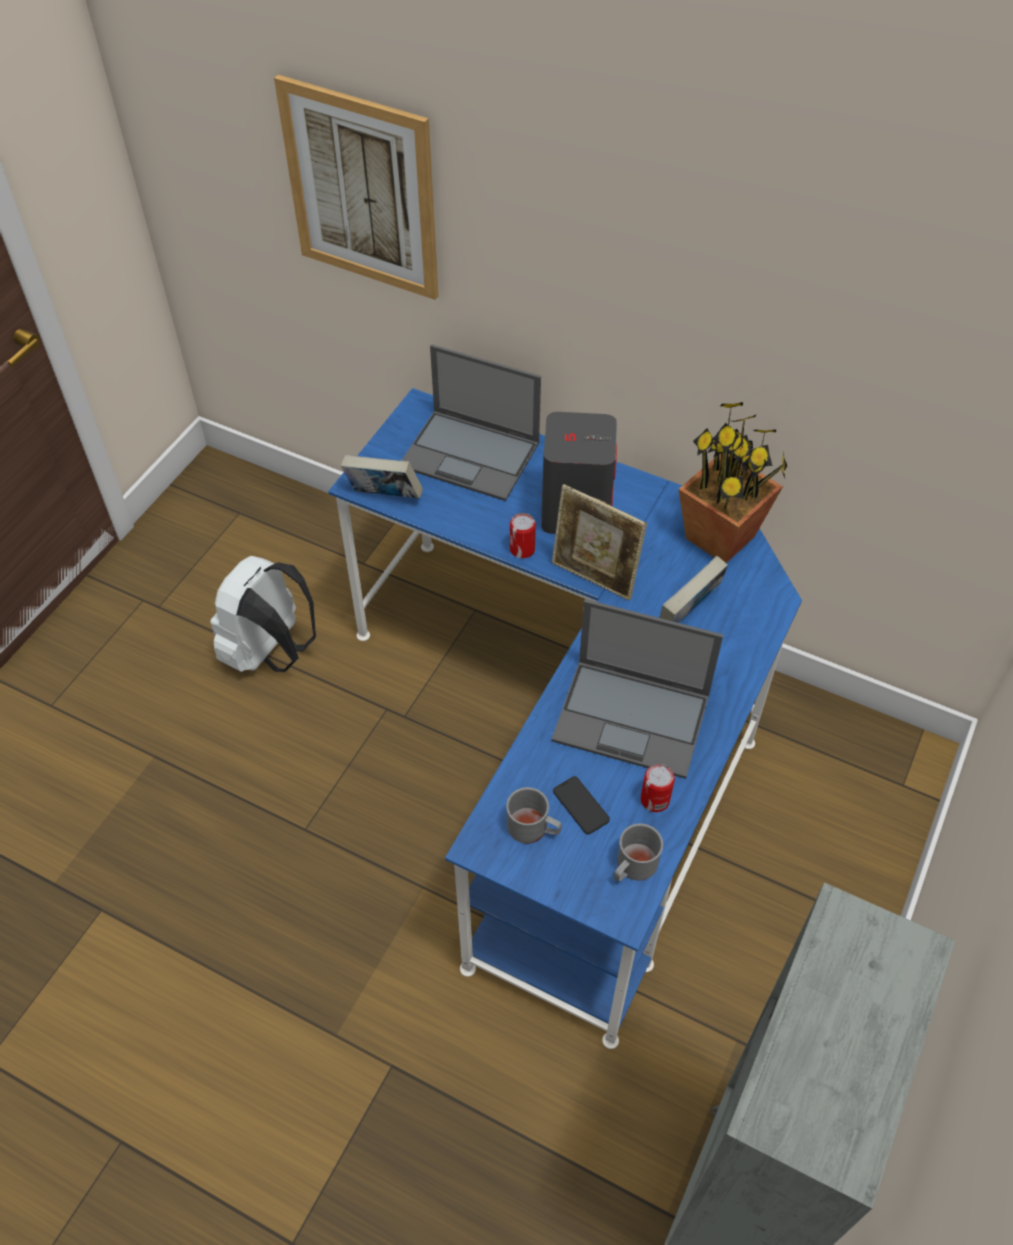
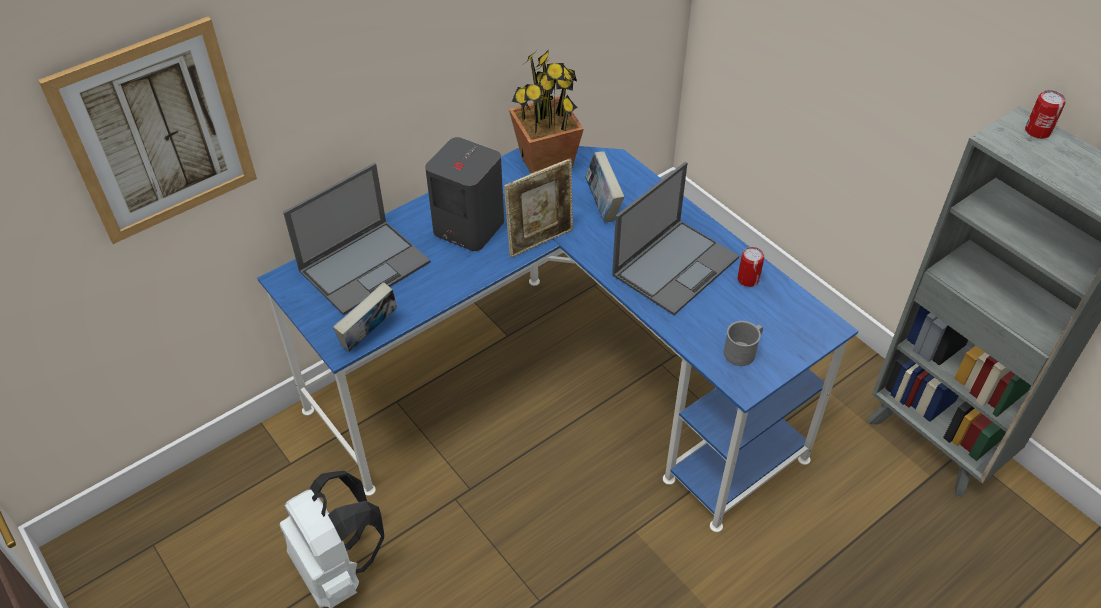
camera: 65 degrees left, 5 degrees down
(522, 549) = (486, 270): can -> can (1037, 131)
(581, 805) = (735, 319): phone -> none
(633, 867) = (796, 310): grey mug -> none

